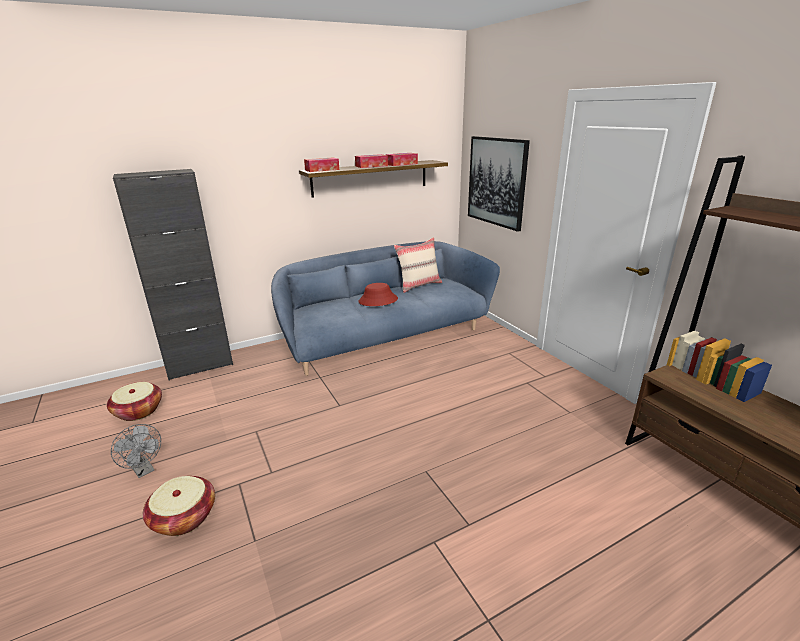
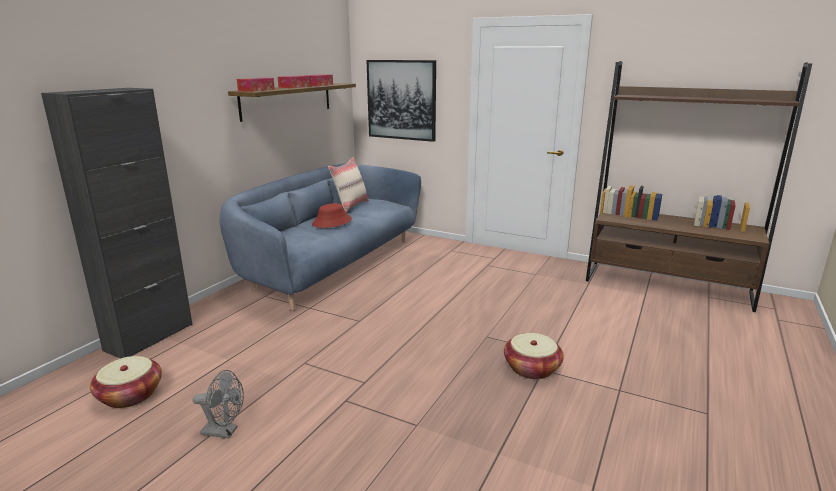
camera: 35 degrees left, 5 degrees down
(184, 518) = (328, 441): basket -> basket (532, 368)

